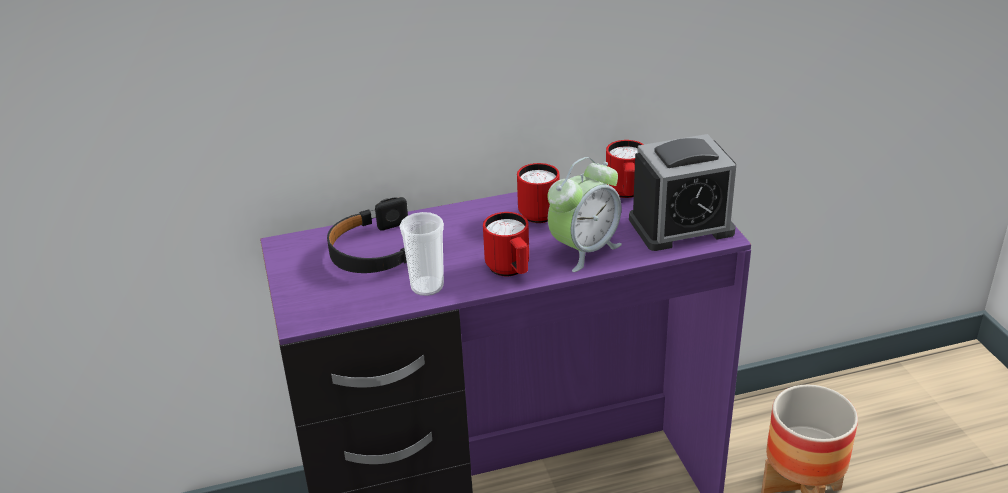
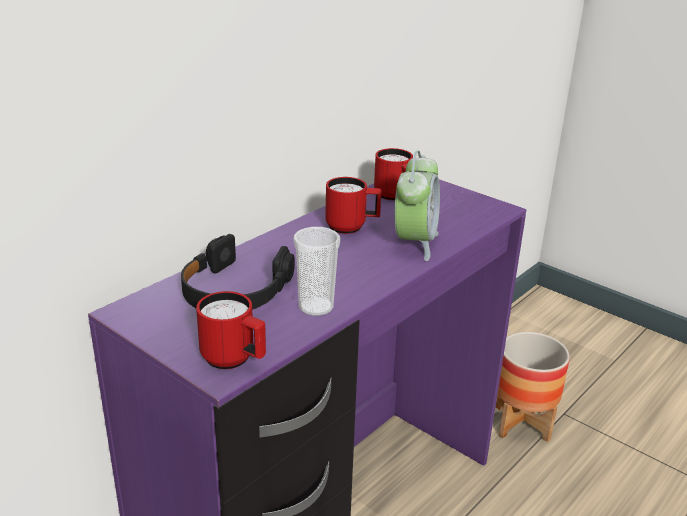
camera: 35 degrees left, 5 degrees down
(510, 271) = (374, 274): red mug -> red mug (234, 360)
(681, 226) = (464, 209): alarm clock -> none

